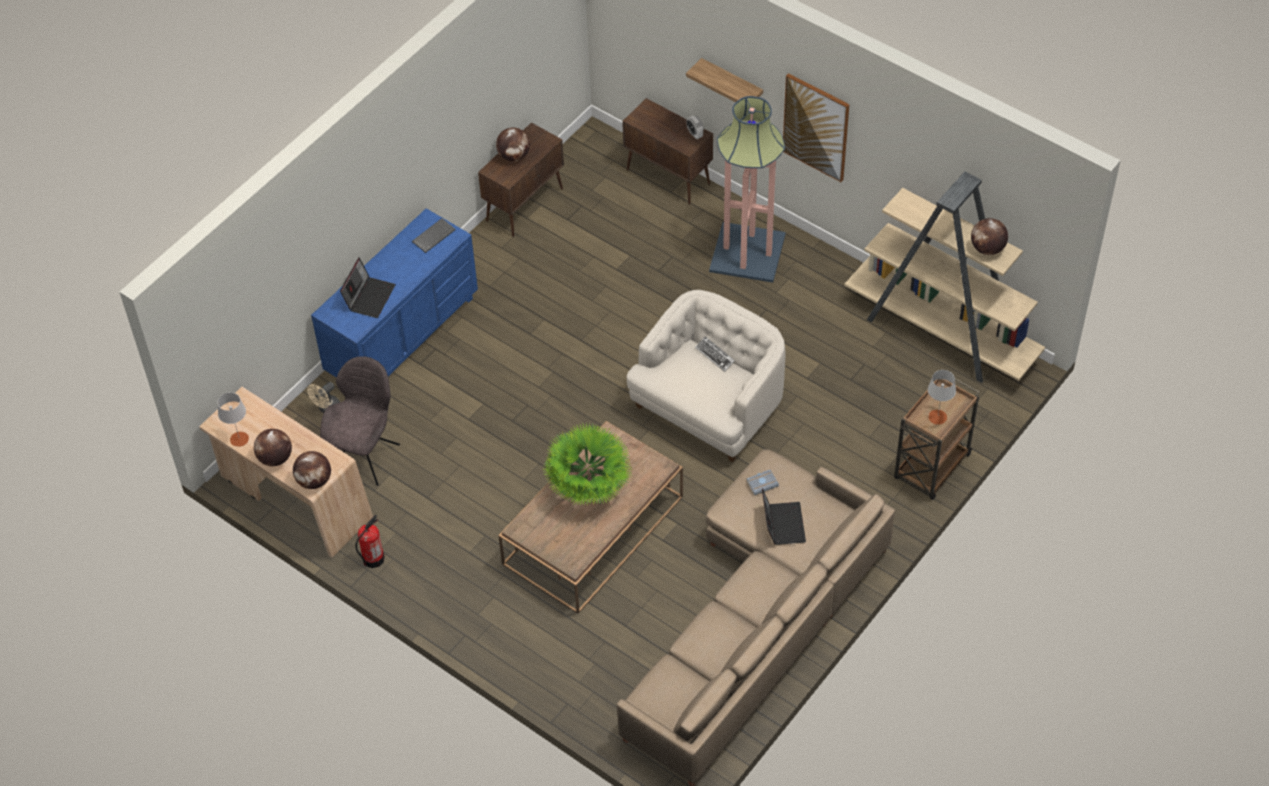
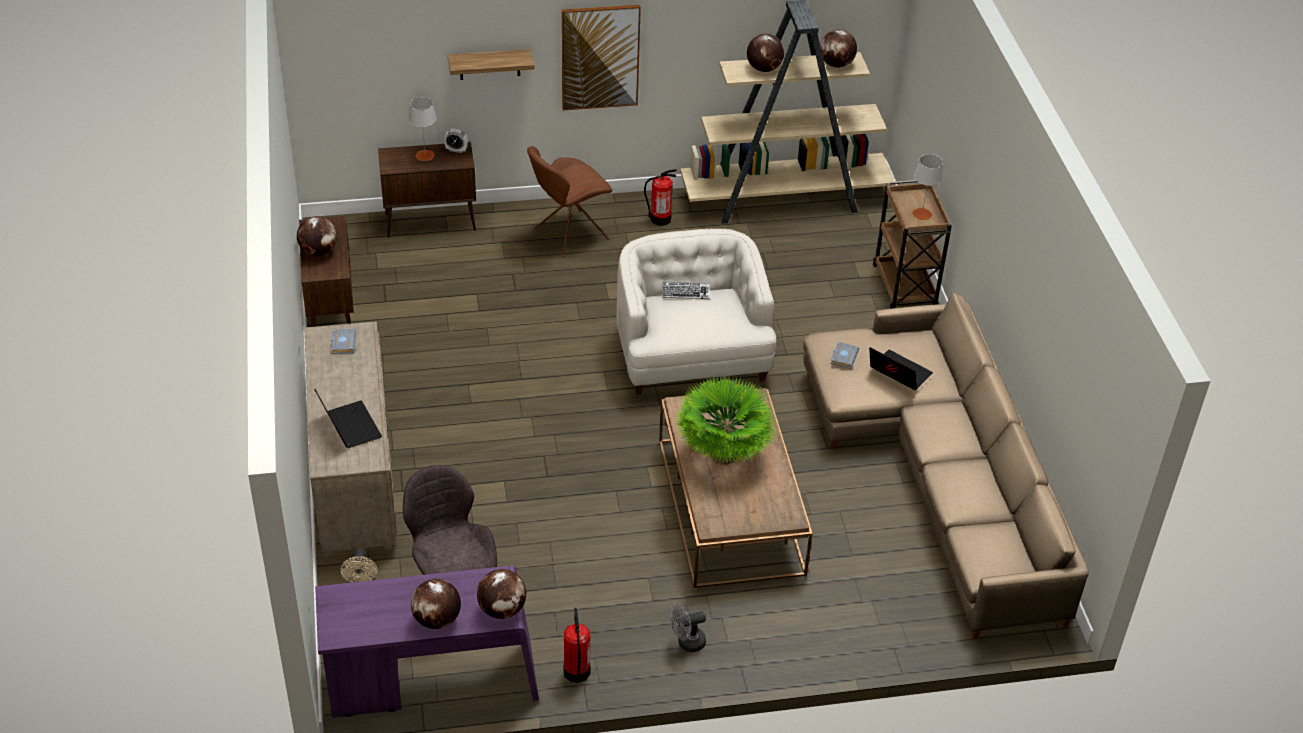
camera: 50 degrees left, 10 degrees down
(239, 439) = (376, 630): grey table lamp -> grey table lamp (425, 155)
(293, 498) = (432, 682): beige desk -> purple desk
(402, 335) = (354, 480): blue dresser -> beige dresser
(433, 235) = (342, 343): keyboard -> grey book
(454, 595) = (687, 643): none -> grey fan
(747, 252) = (569, 235): floor lamp -> brown chair
(827, 284) = (660, 219): none -> fire extinguisher
(926, 216) = (764, 69): none -> globe

